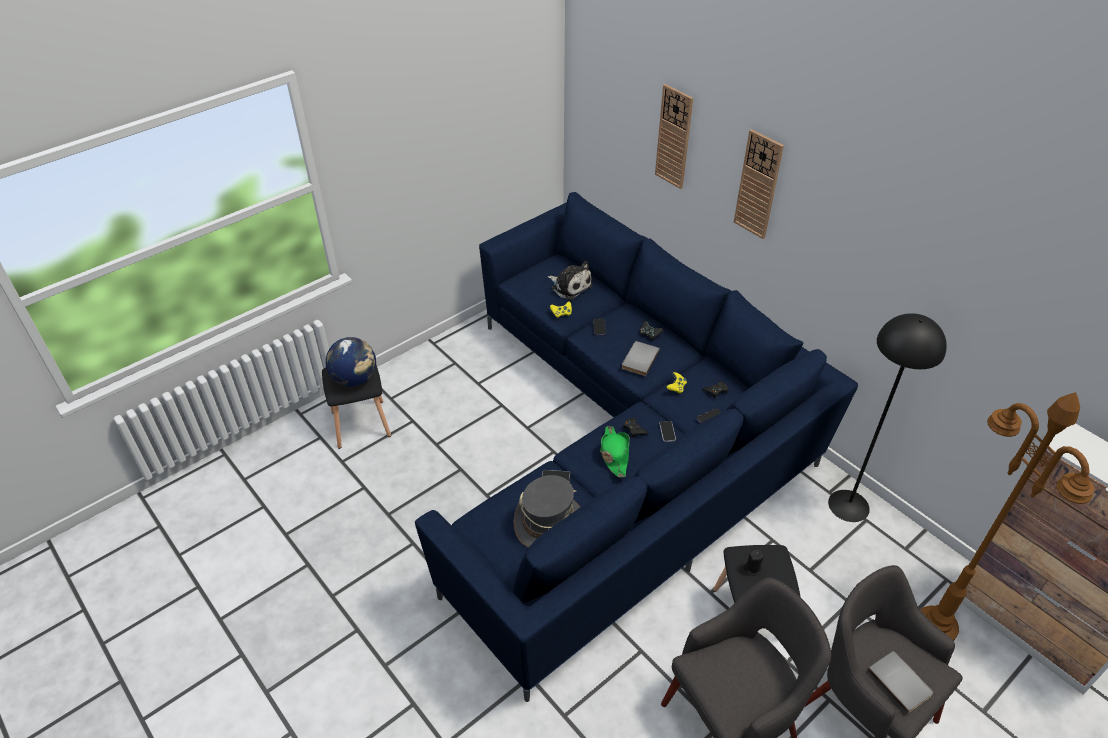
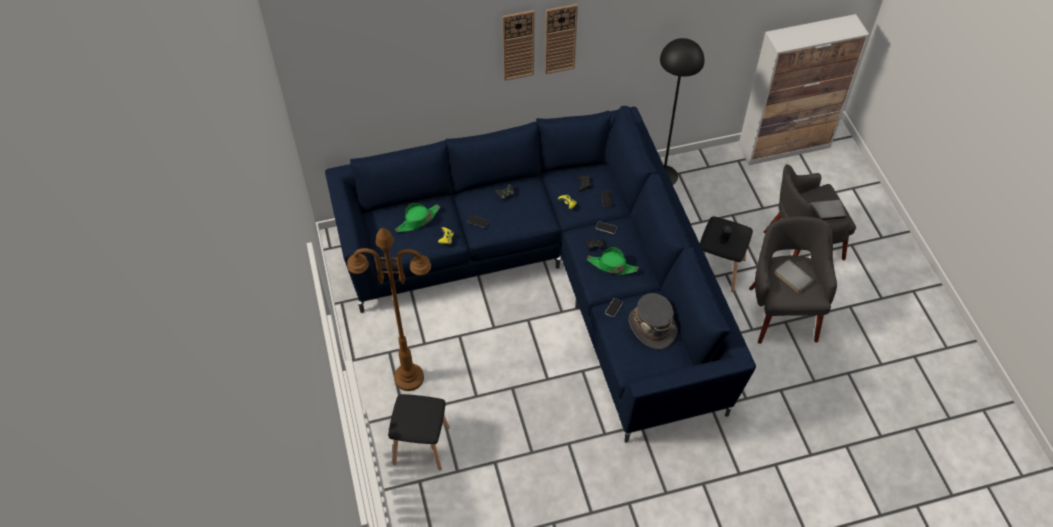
camera: 65 degrees left, 10 degrees up
(355, 379) = (422, 412): globe -> none
(570, 286) = (417, 220): plush toy -> green hat
(638, 359) = (527, 213): grey book -> grey book (792, 278)
(674, 137) = (427, 60): wall clock -> wall clock (560, 39)
(936, 627) = (766, 184): brown floor lamp -> brown floor lamp (409, 378)

